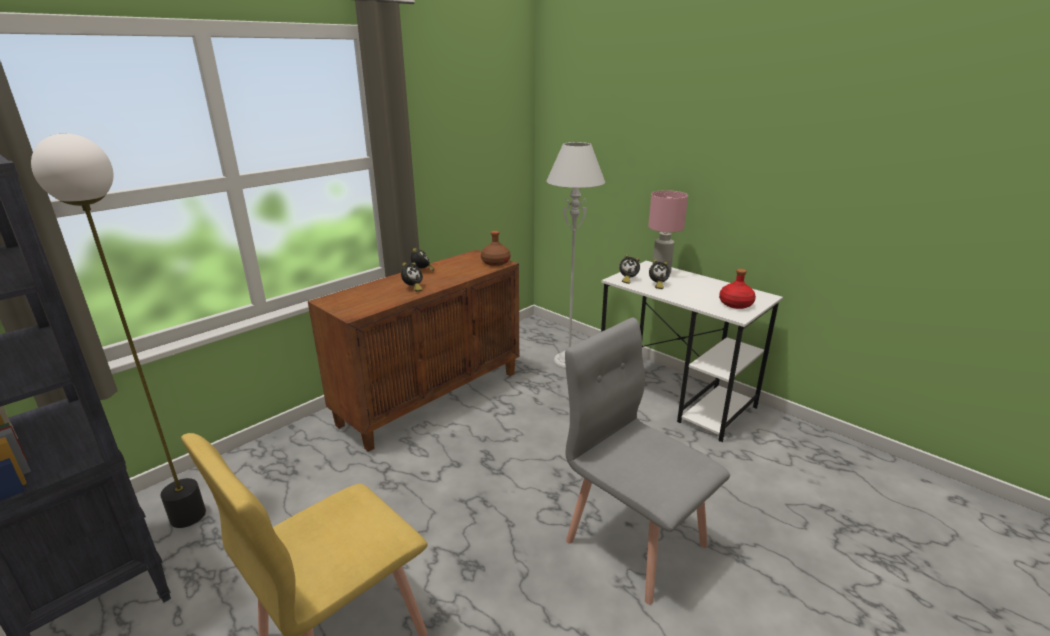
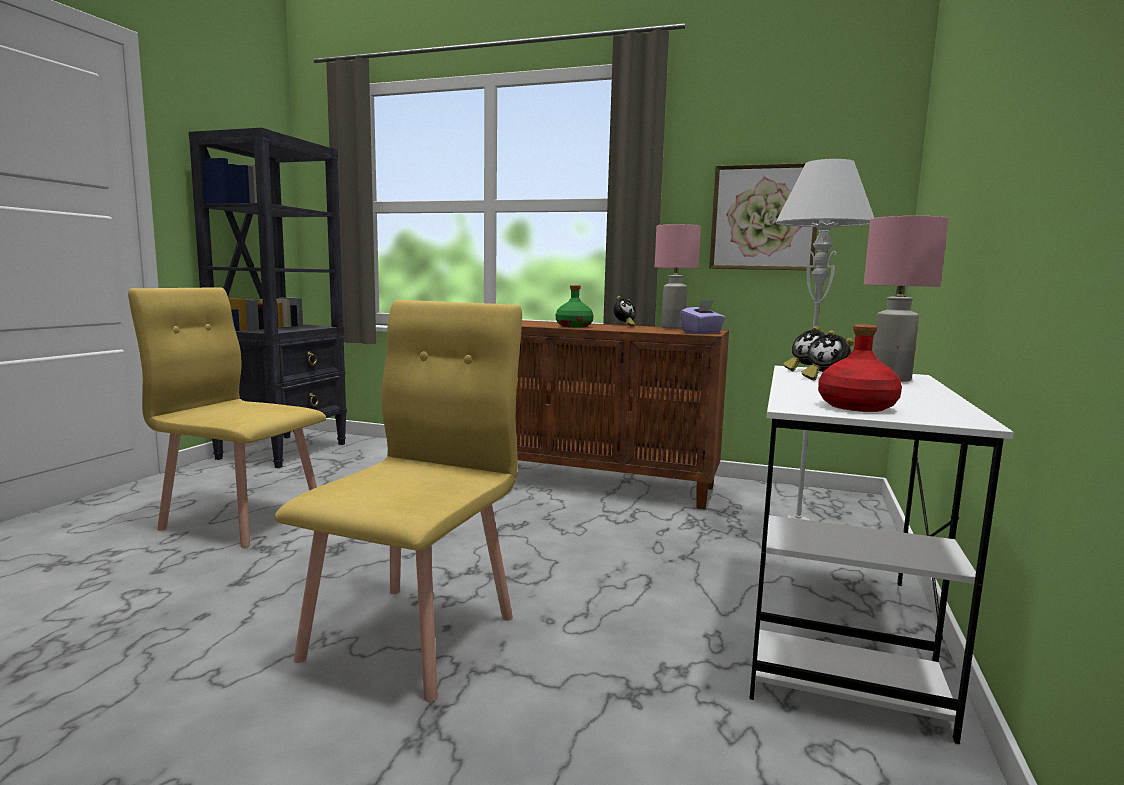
camera: 65 degrees right, 15 degrees down
(188, 516) = (361, 452): floor lamp -> none
(413, 288) = (574, 326): alarm clock -> green bottle
(451, 261) = (672, 328): none -> pink table lamp
(467, 159) = (764, 218): none -> picture
(495, 262) = (702, 333): brown bottle -> purple tissue box
(635, 541) = (413, 636): grey chair -> yellow chair

